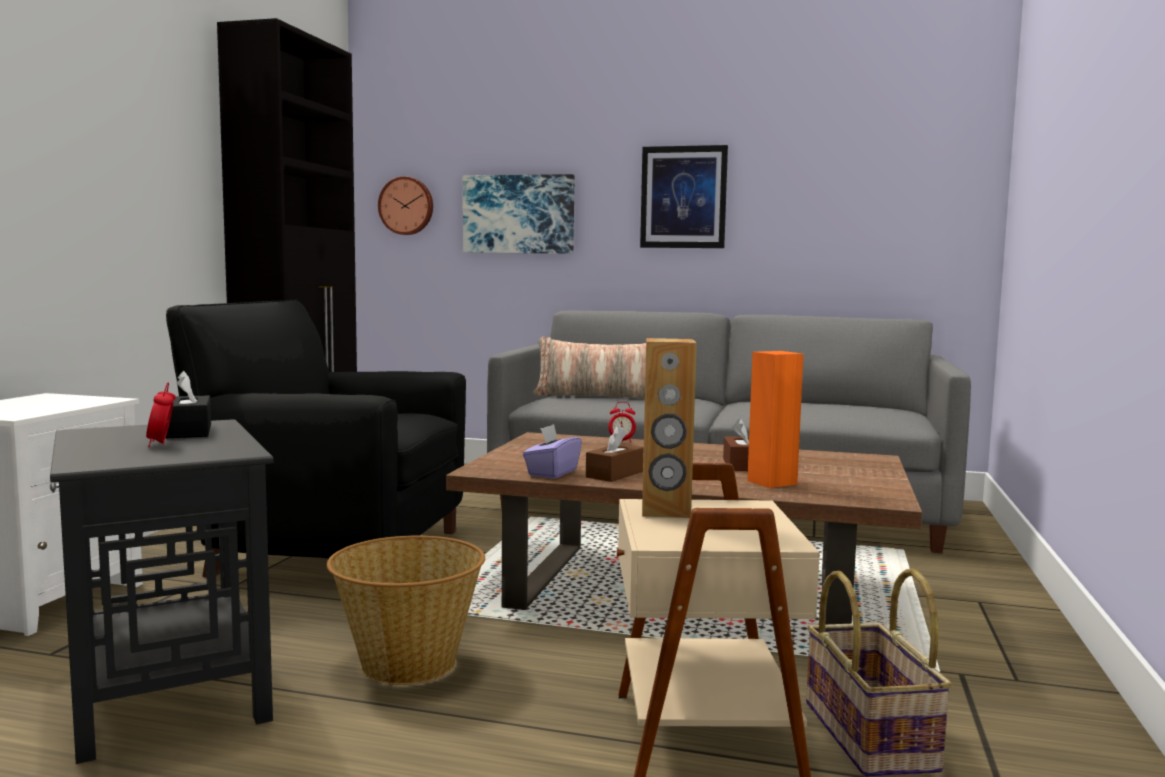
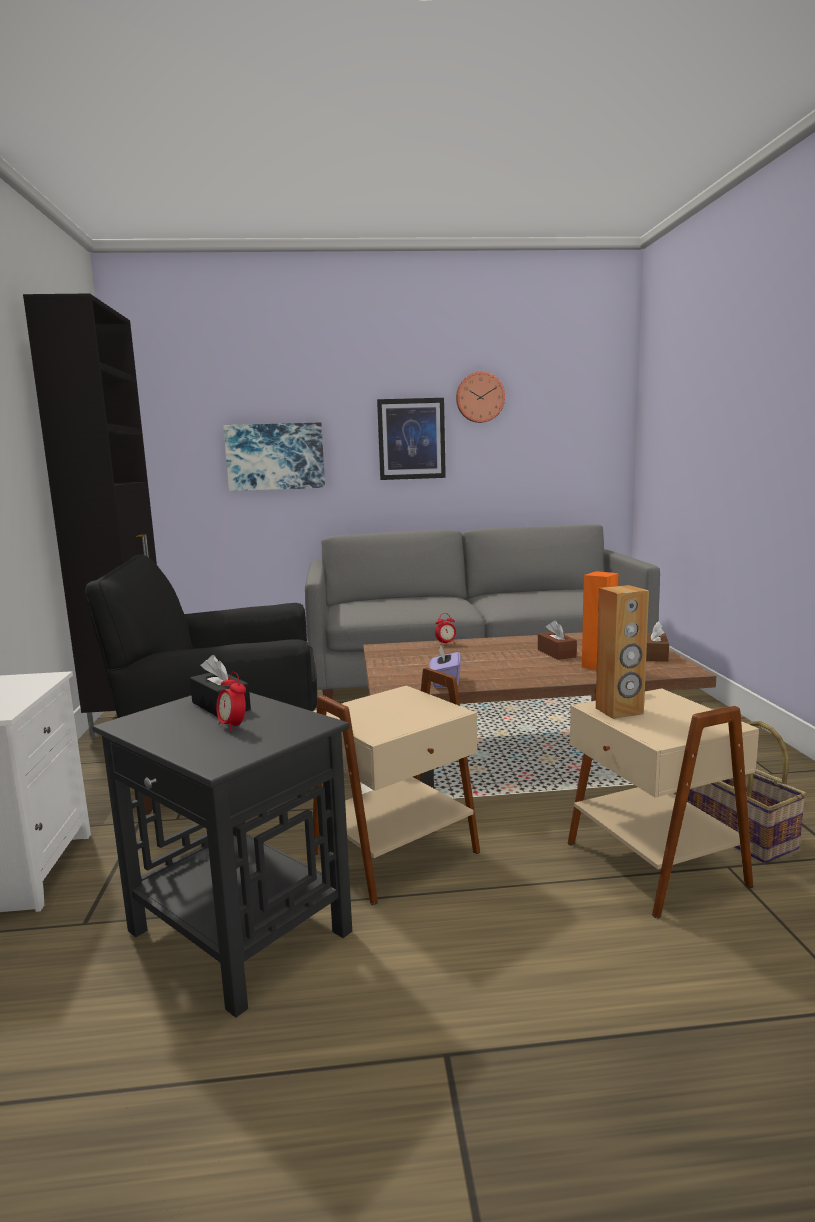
camera: 20 degrees left, 5 degrees up
(407, 206) = (170, 452): wall clock -> wall clock (479, 397)
(408, 663) = (398, 854): basket -> beige side table
(601, 396) = (384, 604): pillow -> none
(614, 474) = (489, 676): brown tissue box -> brown tissue box (655, 655)

